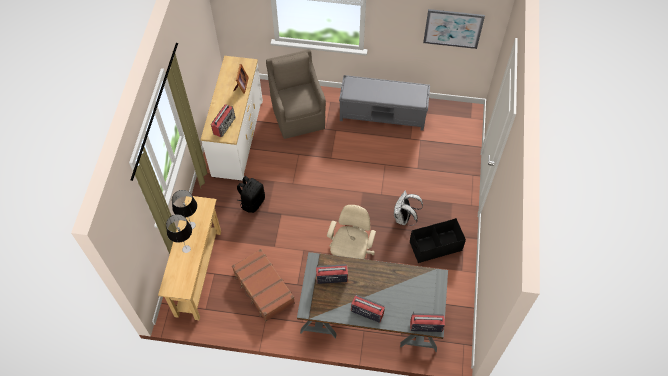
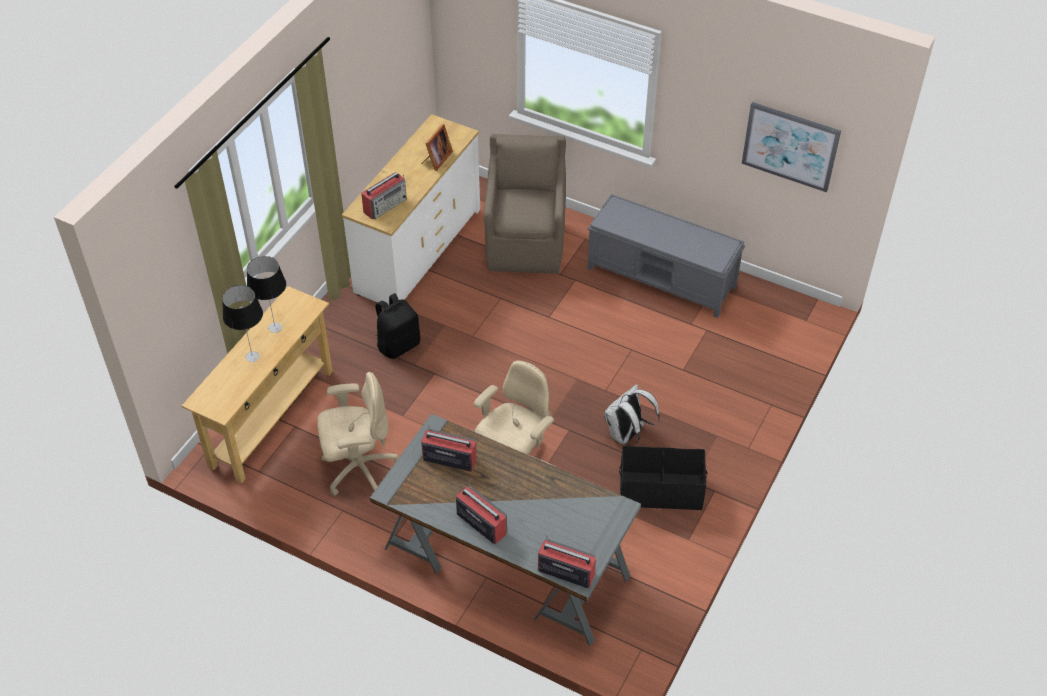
camera: 20 degrees right, 10 degrees down
(263, 288) = (358, 469): brown suitcase -> beige office chair

